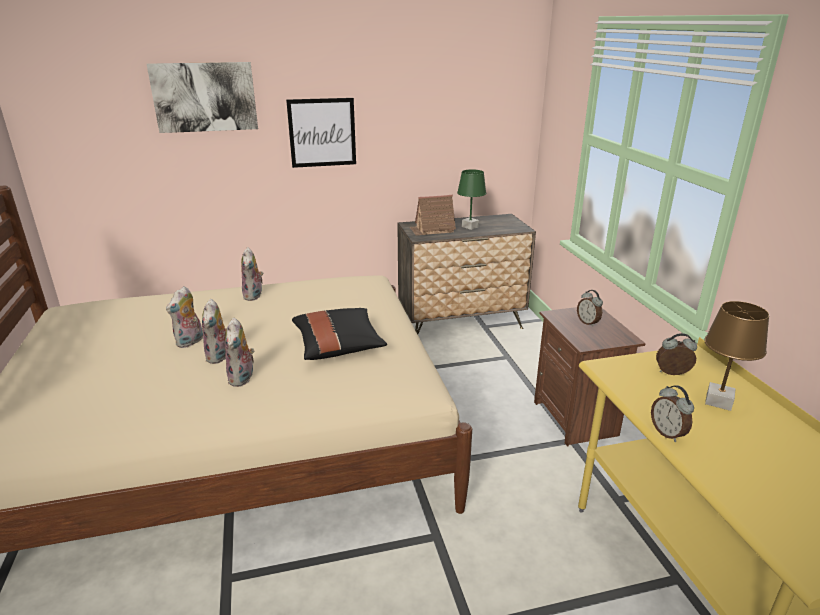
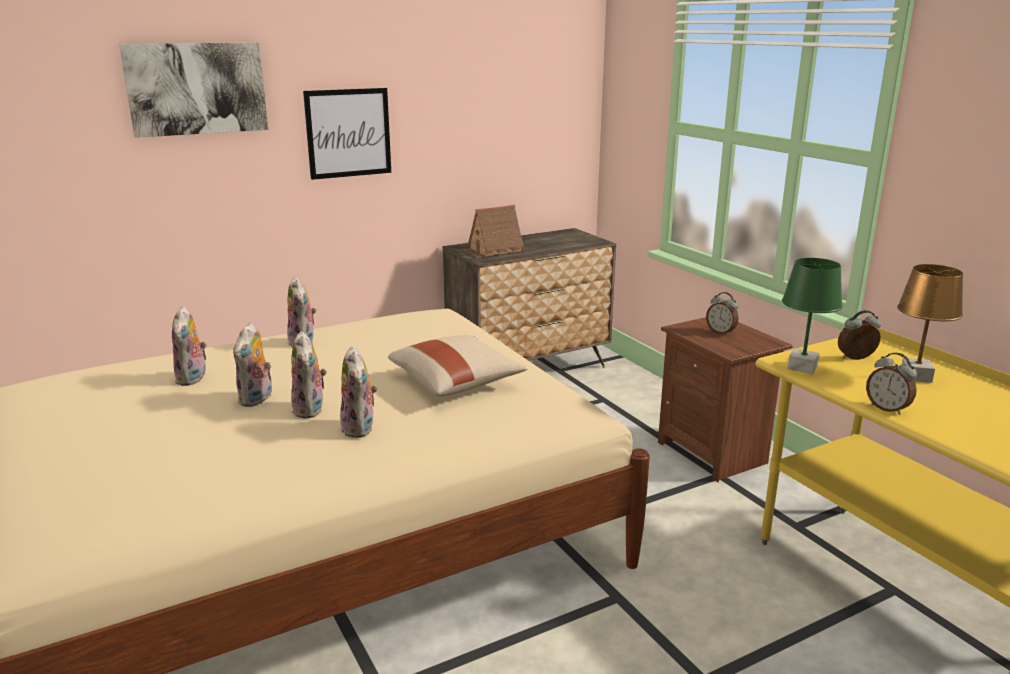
camera: 15 degrees left, 5 degrees down
(161, 318) = (193, 379): none -> plush toy
(338, 346) = (457, 383): black pillow -> beige pillow
(470, 227) = (536, 244): green table lamp -> green table lamp (802, 367)

